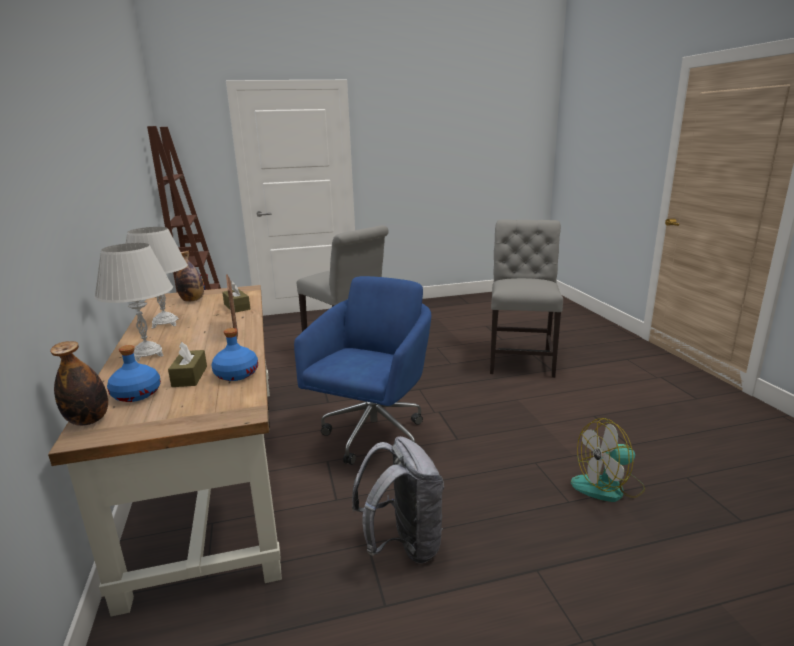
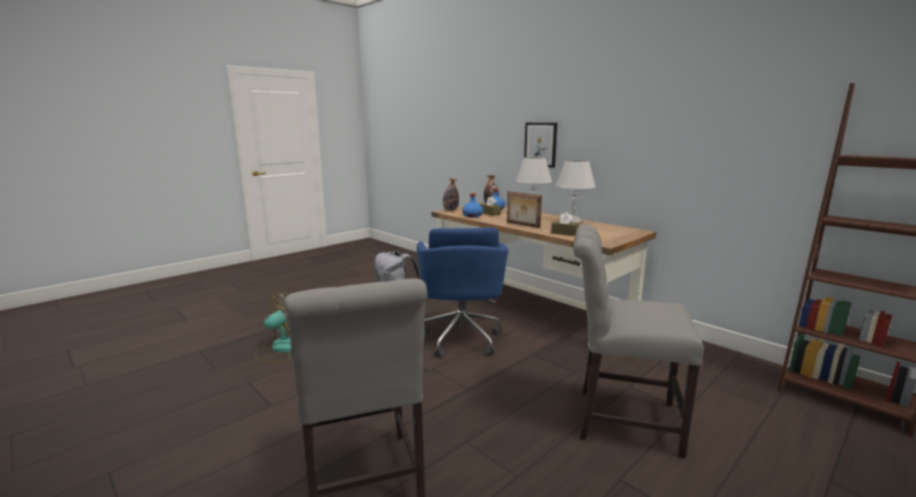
camera: 150 degrees right, 5 degrees down
(61, 230) = (540, 144): none -> picture
(192, 300) = (610, 232): bottle -> bottle (450, 210)

